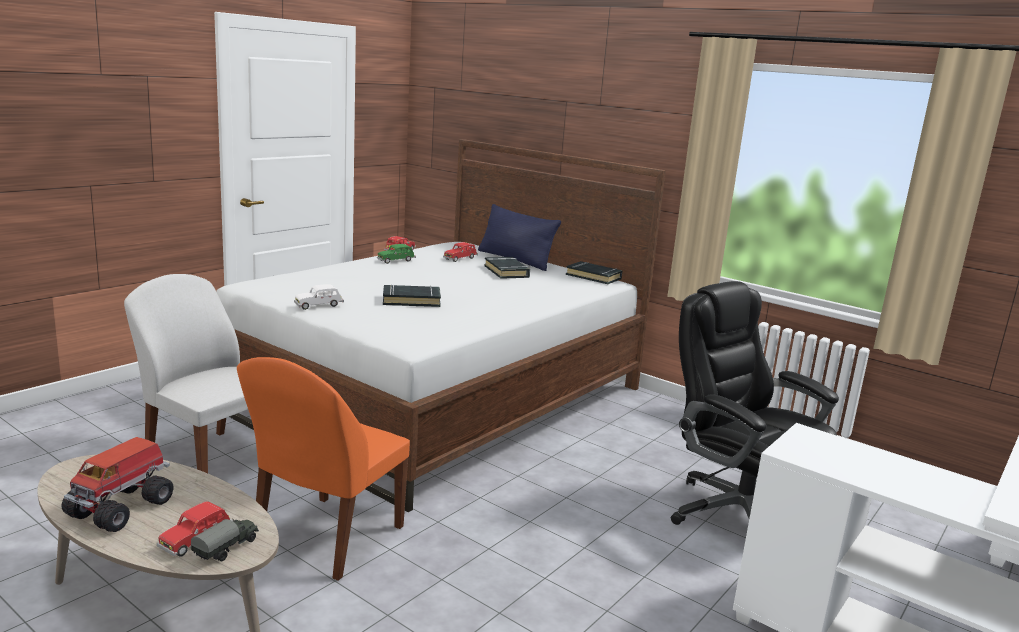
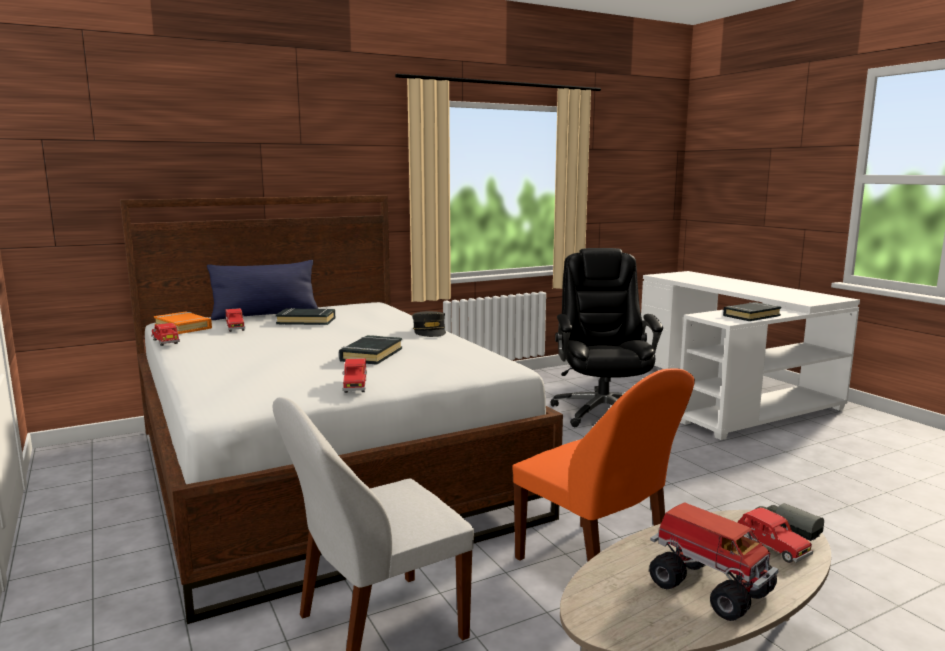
camera: 65 degrees left, 5 degrees down
(319, 305) = (355, 386): white toy car -> red toy car
(396, 261) = (207, 346): green toy car -> none
(447, 248) = (183, 327): none -> orange book
(514, 309) = (429, 331): none -> grey cap
(593, 277) = (354, 304): black book -> black book (751, 316)
(737, 514) = (602, 411): black office chair -> black office chair turned 105 degrees clockwise

